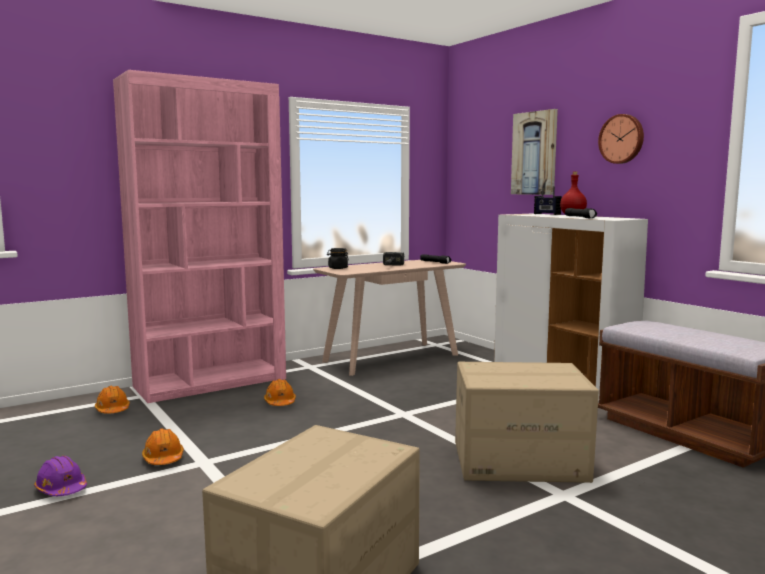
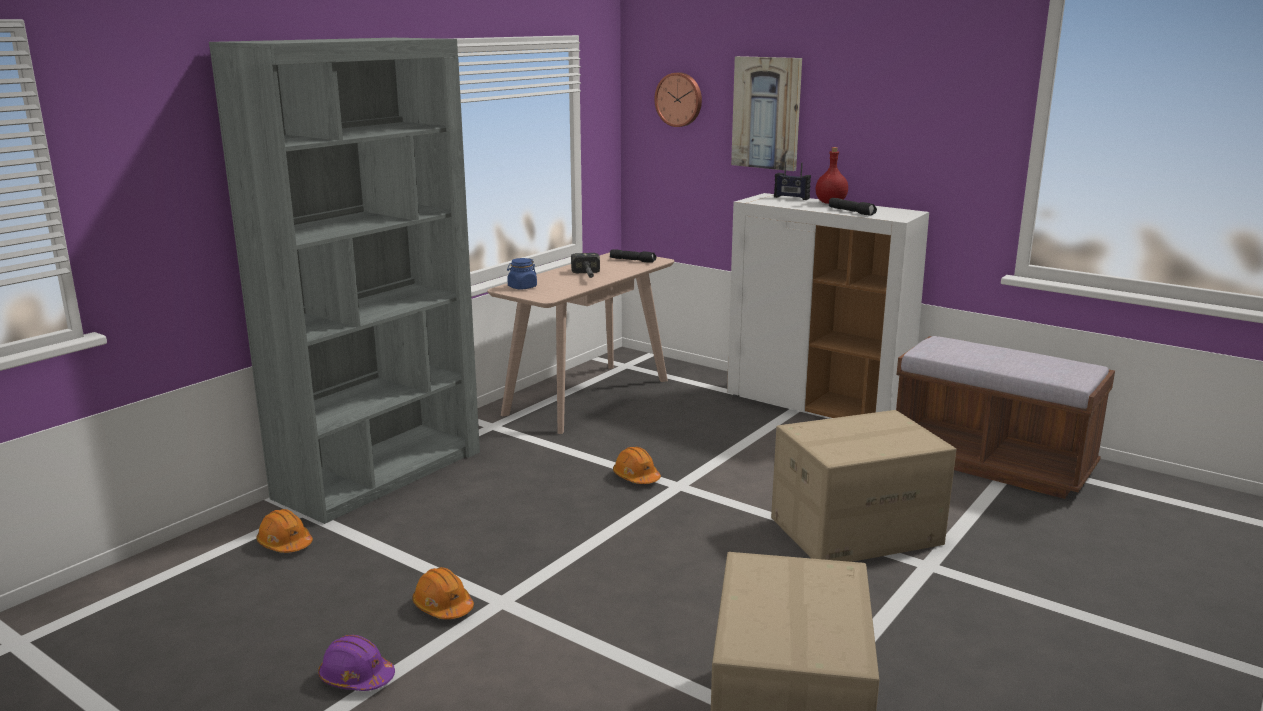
camera: 20 degrees left, 10 degrees up
(211, 382) = (380, 474): pink bookcase -> grey bookcase
(280, 402) = (509, 493): orange hard hat -> orange hard hat (636, 477)
(337, 268) = (522, 287): black jar -> blue jar
(622, 139) = (895, 109): wall clock -> wall clock (679, 99)

